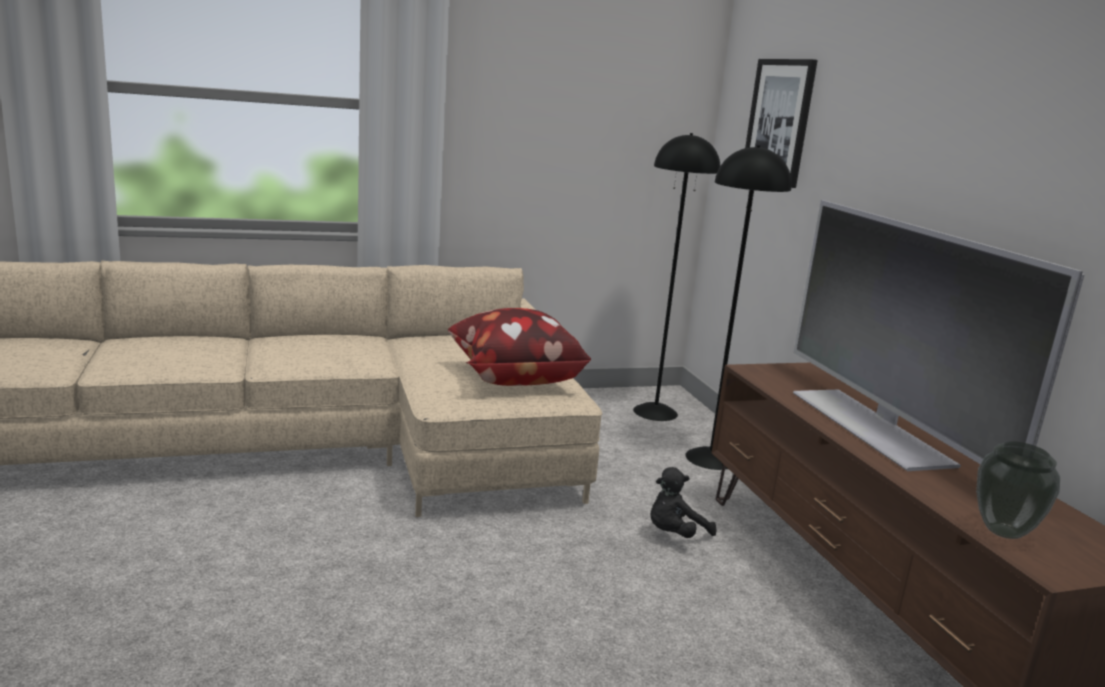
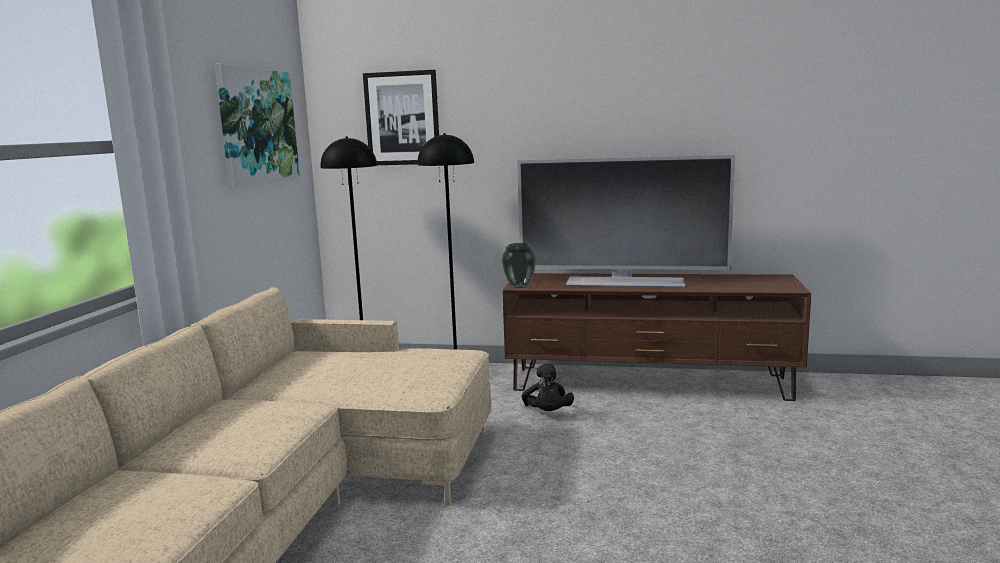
camera: 60 degrees left, 5 degrees down
(513, 378) = (406, 362): pillow -> none
(606, 108) = (257, 126): none -> picture
(1005, 532) = (755, 287): vase -> vase (520, 286)

